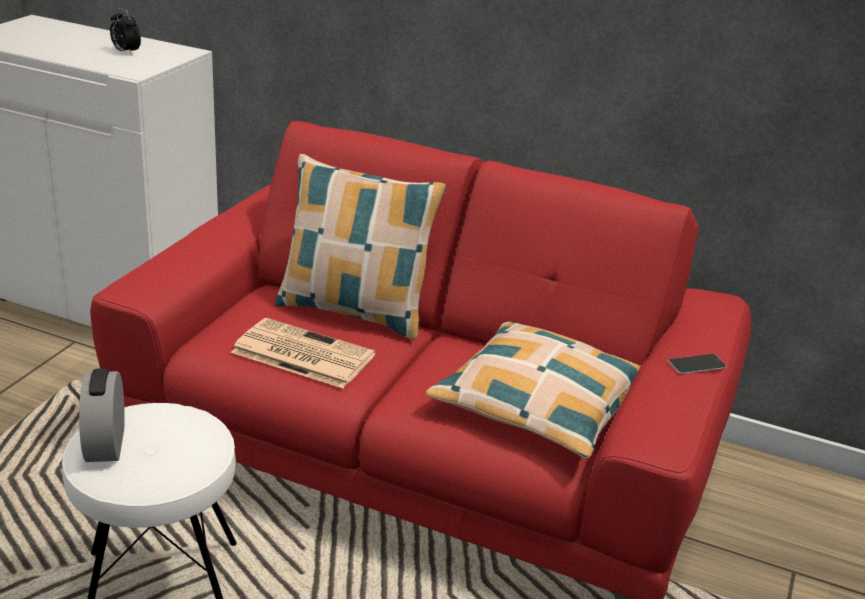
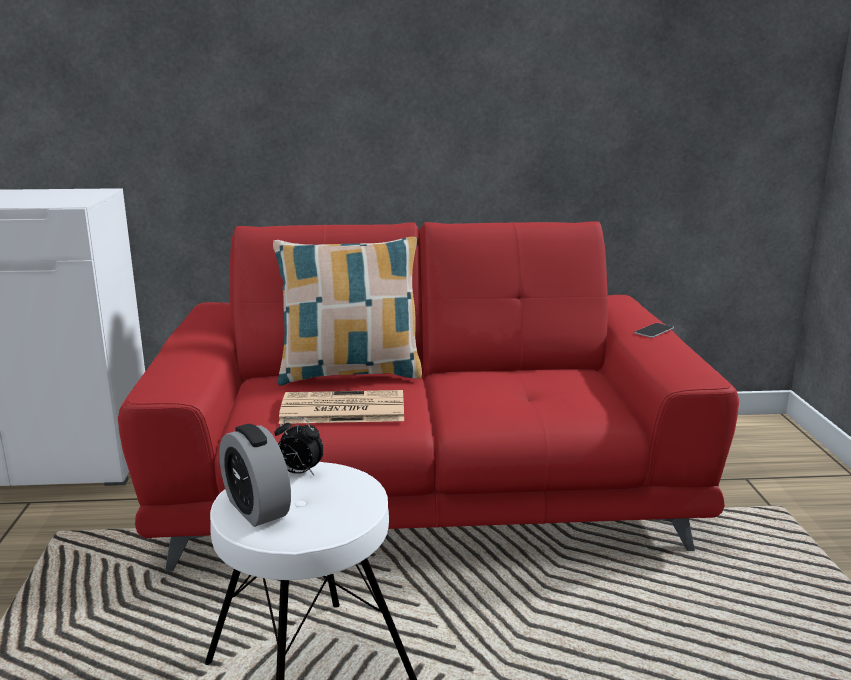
camera: 25 degrees left, 10 degrees down
(126, 52) = (41, 196): alarm clock -> alarm clock (299, 472)
(539, 403) = (557, 391): pillow -> none

